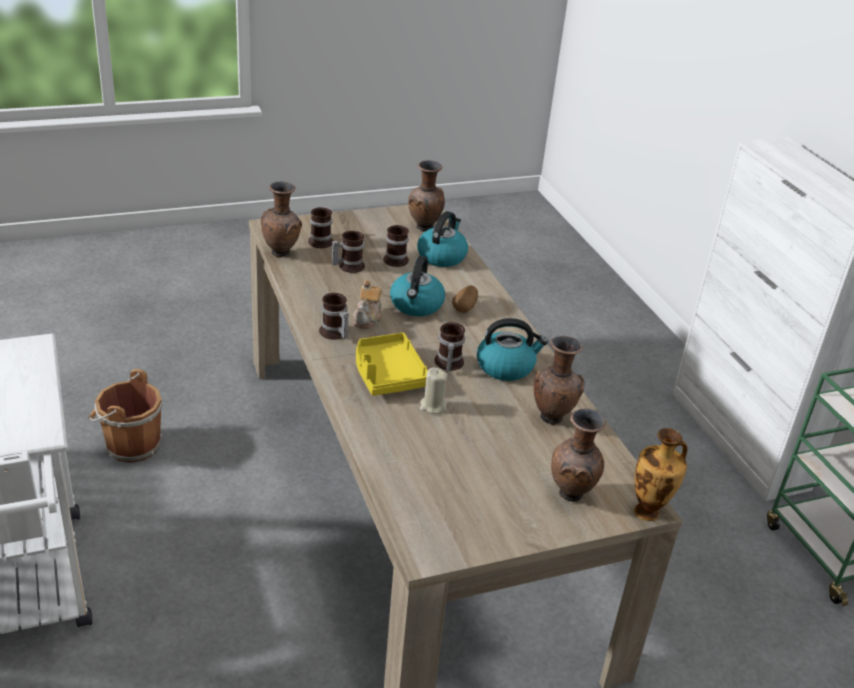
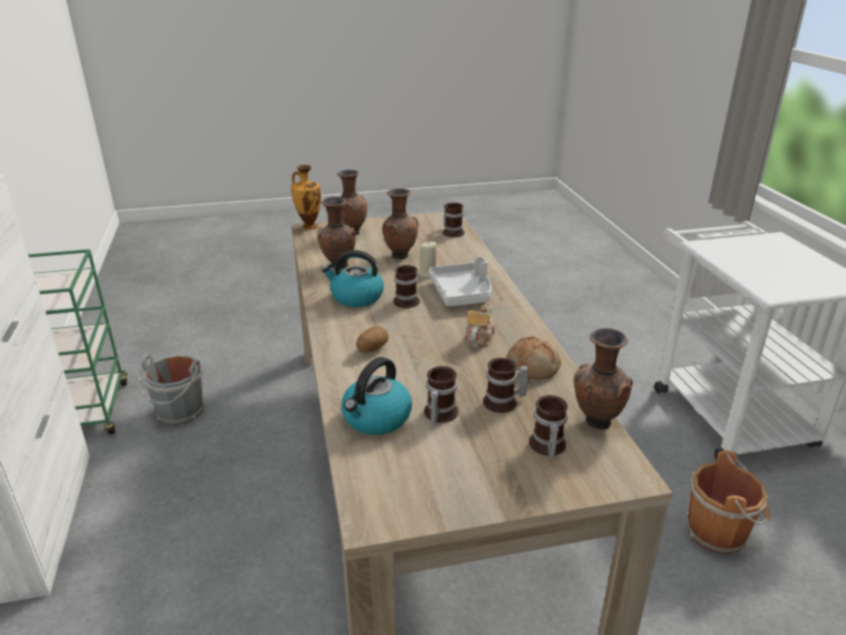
camera: 170 degrees left, 5 degrees down
(320, 292) = (533, 367): none -> bread
(334, 333) = (512, 325): mug -> mug (453, 232)
(388, 374) = (462, 293): yellow tray -> grey tray
(416, 305) = (425, 352): kettle -> none
(424, 228) = (387, 473): brown vase -> brown vase (400, 255)
(722, 558) = (180, 412): none -> grey bucket

